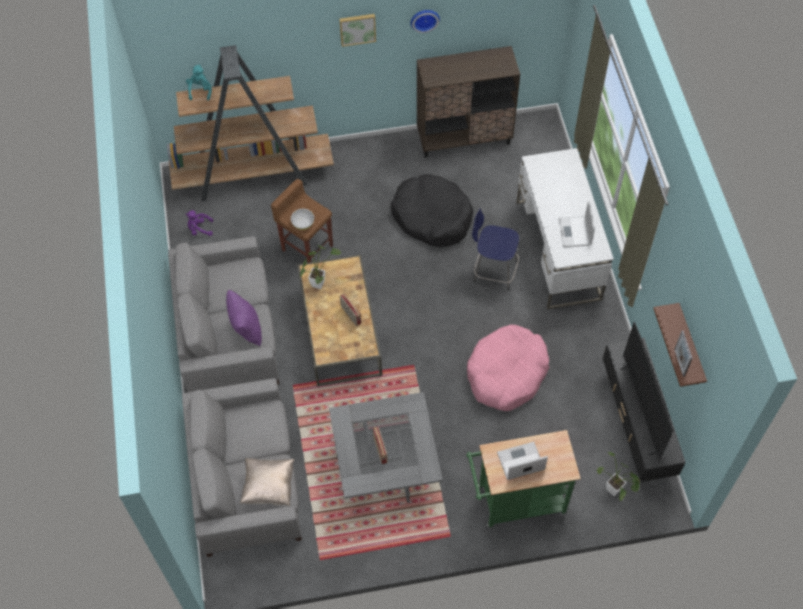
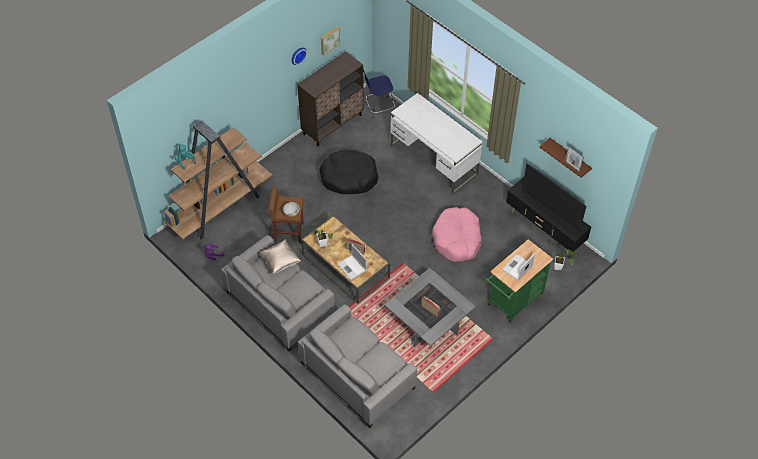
camera: 35 degrees left, 5 degrees down
(246, 329) = (302, 288): purple pillow -> none
(269, 487) = (386, 363): beige pillow -> beige pillow (280, 262)
(357, 28) = (263, 78): picture -> picture (329, 40)
(493, 271) = (407, 189): blue stool -> blue stool (378, 108)
(574, 232) = (451, 138): laptop -> laptop (352, 267)

